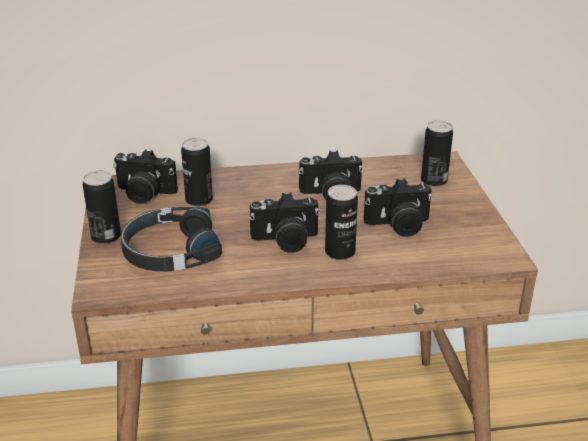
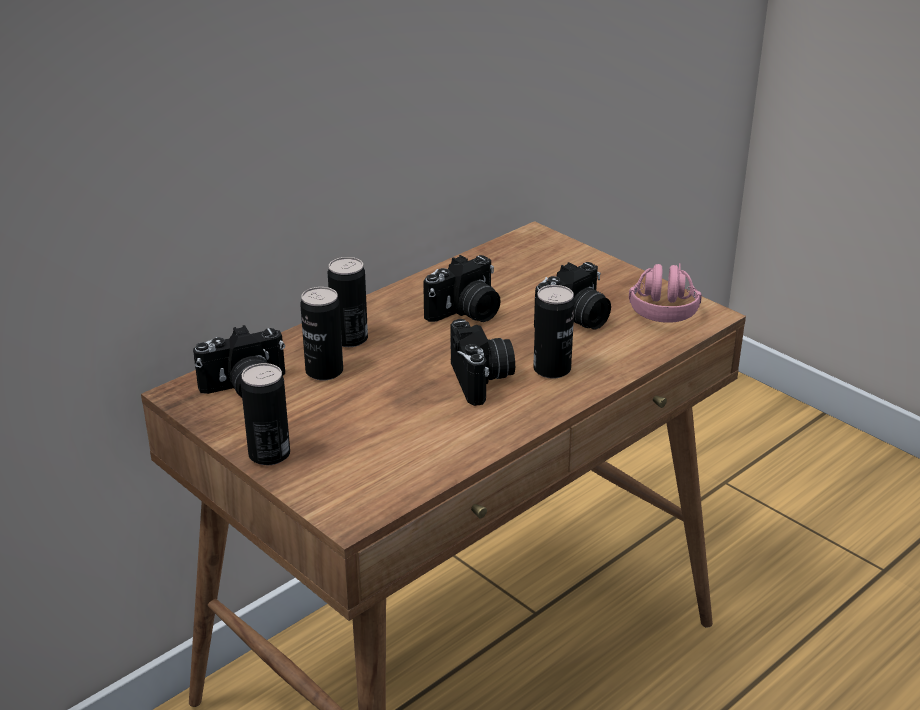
camera: 35 degrees left, 0 degrees up
(170, 252) = (371, 440): black headphones -> none
(285, 241) = (482, 380): camera -> camera turned 60 degrees counterclockwise
(434, 181) = (551, 261): can -> can (349, 339)
(480, 237) = (663, 304): none -> pink headphones

